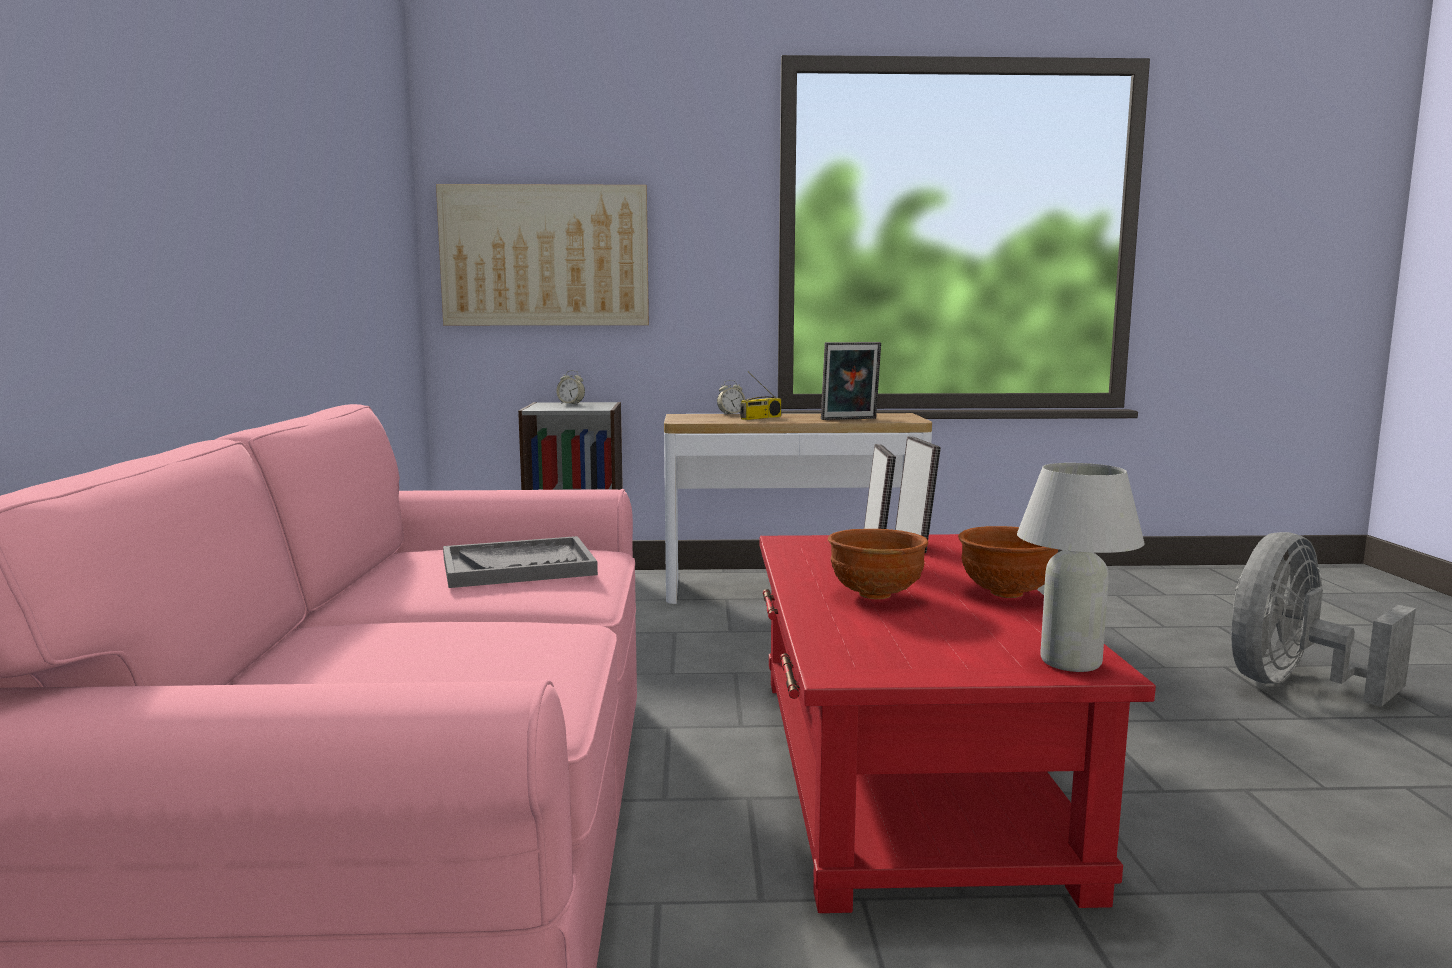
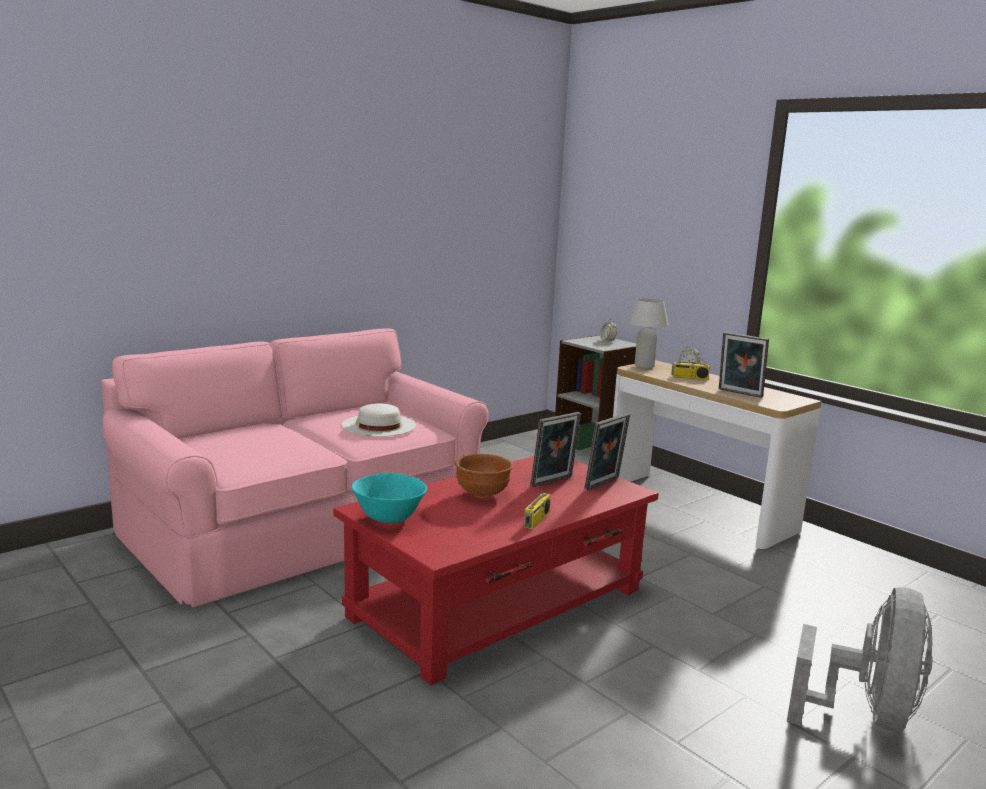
camera: 50 degrees right, 5 degrees up
(518, 566) = (379, 425): grey tray -> white hat
(545, 256) = (617, 240): picture -> none
(909, 663) = (388, 519): none -> turquoise bowl
(1005, 593) = (537, 520): brown bowl -> radio
(1070, 662) = (438, 549): white table lamp -> white table lamp (644, 366)
(1292, 684) = (865, 715): grey fan -> grey fan turned 105 degrees clockwise

